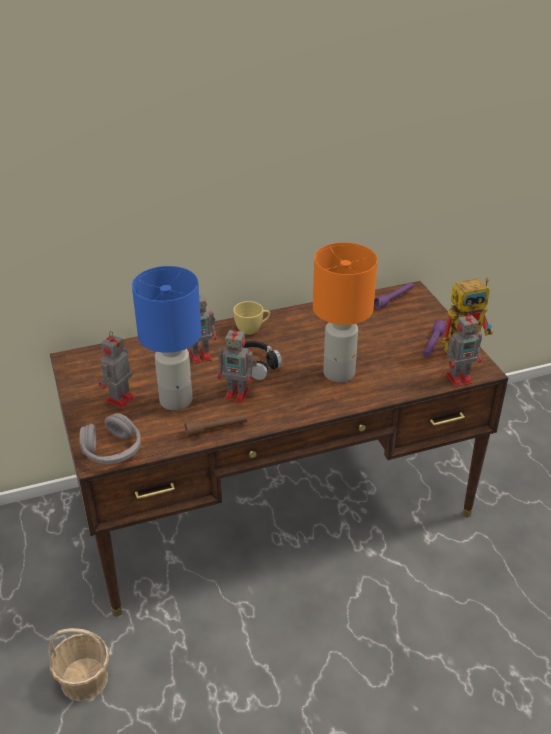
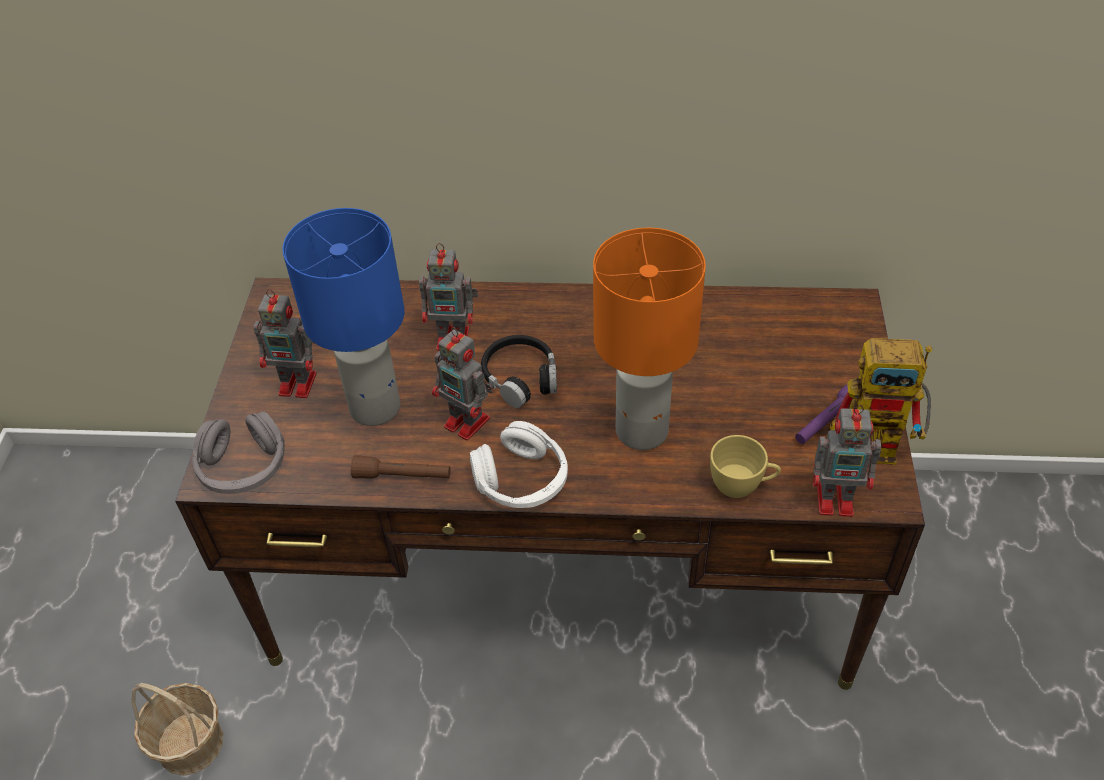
camera: 25 degrees right, 10 degrees up
(119, 400) = (300, 384): toy robot -> toy robot turned 135 degrees counterclockwise
(252, 329) = (555, 312): yellow cup -> yellow cup (742, 486)
(287, 412) = (522, 480): none -> white headphones
(393, 299) = (811, 314): purple flashlight -> none

